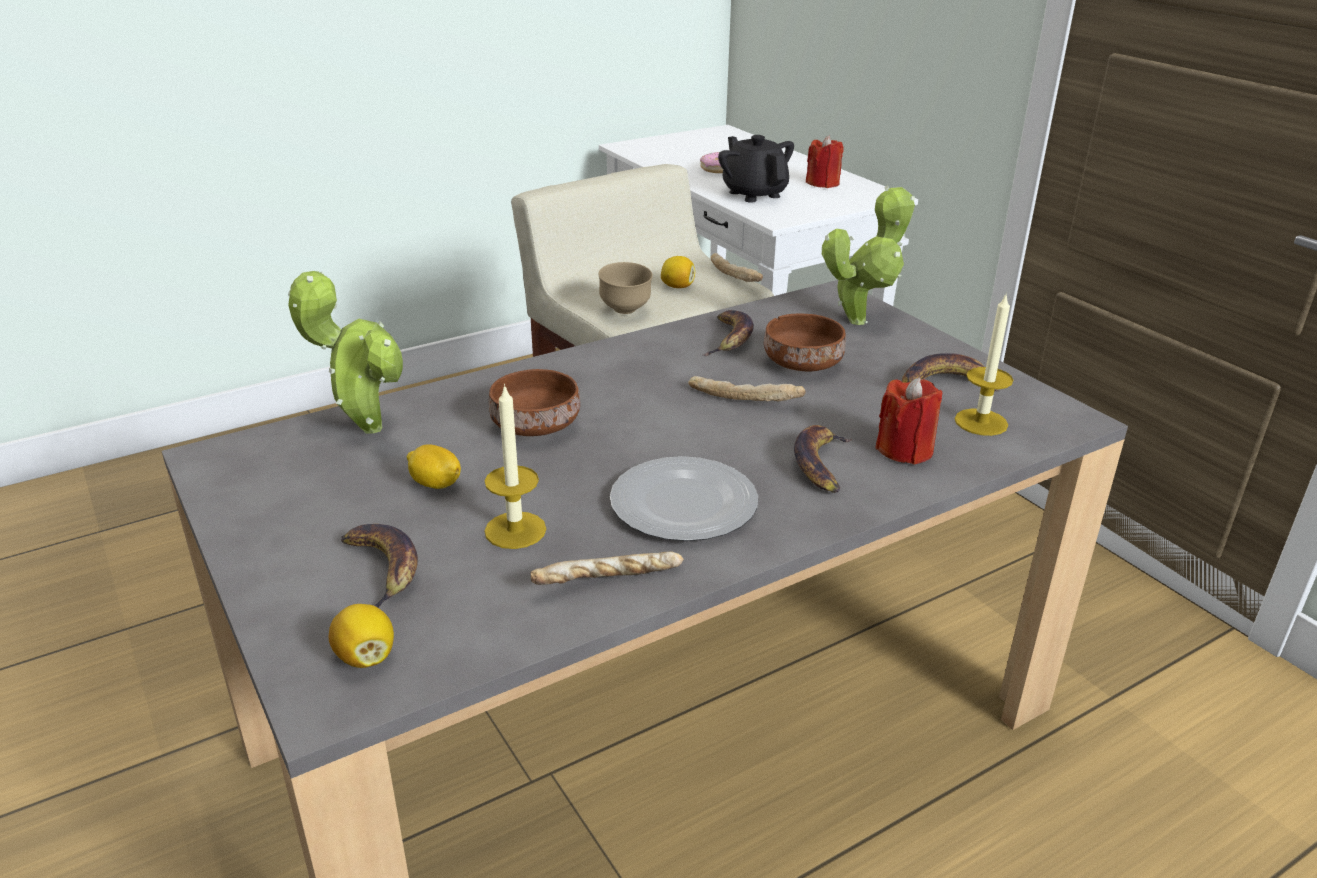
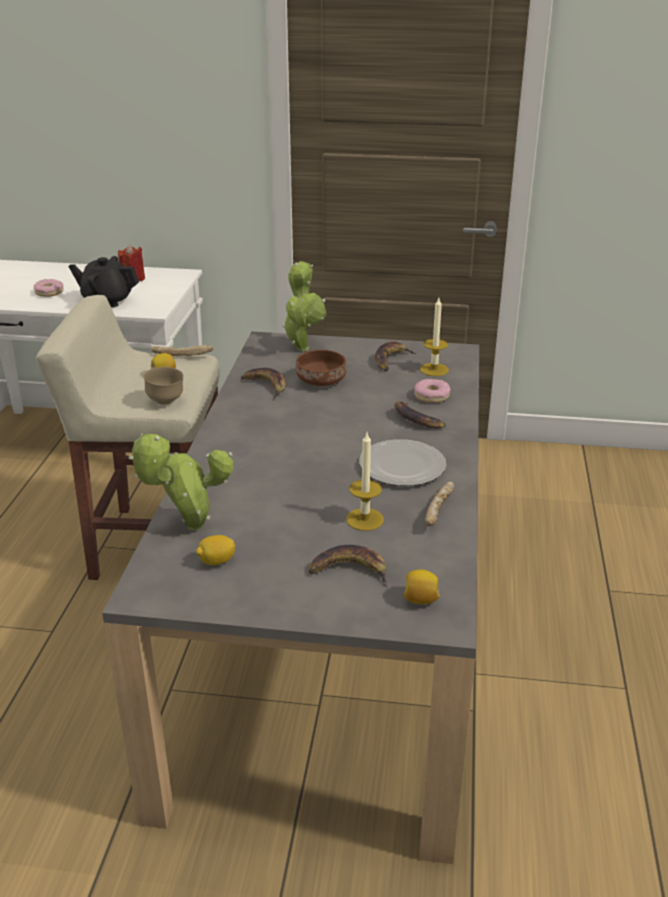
camera: 50 degrees left, 0 degrees up
(435, 484) = (288, 527): lemon -> lemon (216, 561)
(533, 424) = (269, 475): brown bowl -> none
(745, 398) = (331, 410): bread -> none
(905, 450) = (431, 396): red candle -> donut

